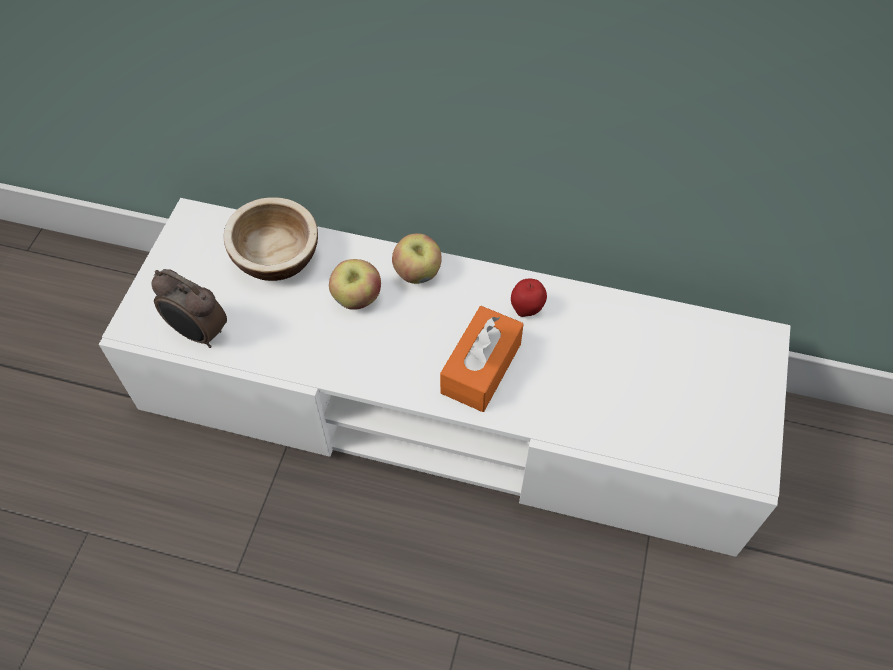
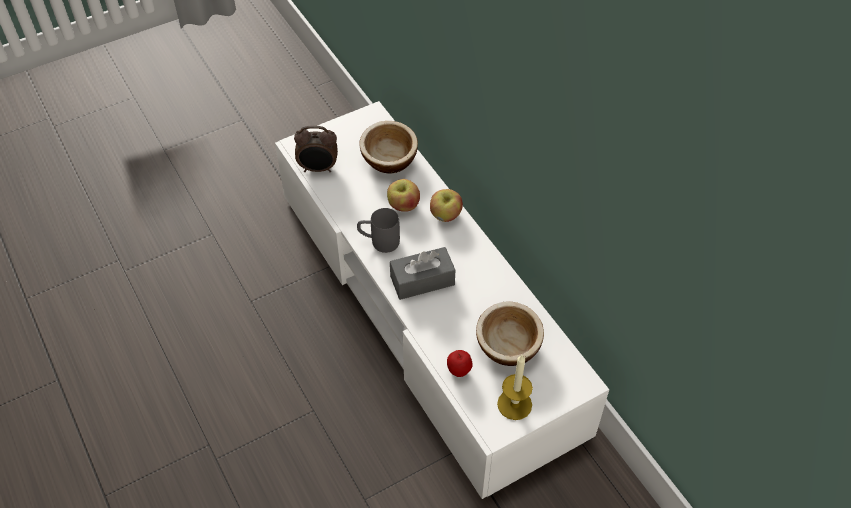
camera: 45 degrees right, 5 degrees down
(199, 333) = (318, 169): alarm clock -> alarm clock turned 75 degrees counterclockwise
(379, 363) = (379, 242): none -> grey mug
(481, 368) = (422, 280): orange tissue box -> grey tissue box
(527, 310) = (477, 273): apple -> apple (459, 372)
(652, 364) = (508, 346): none -> bowl
(734, 422) = (514, 404): none -> candle

